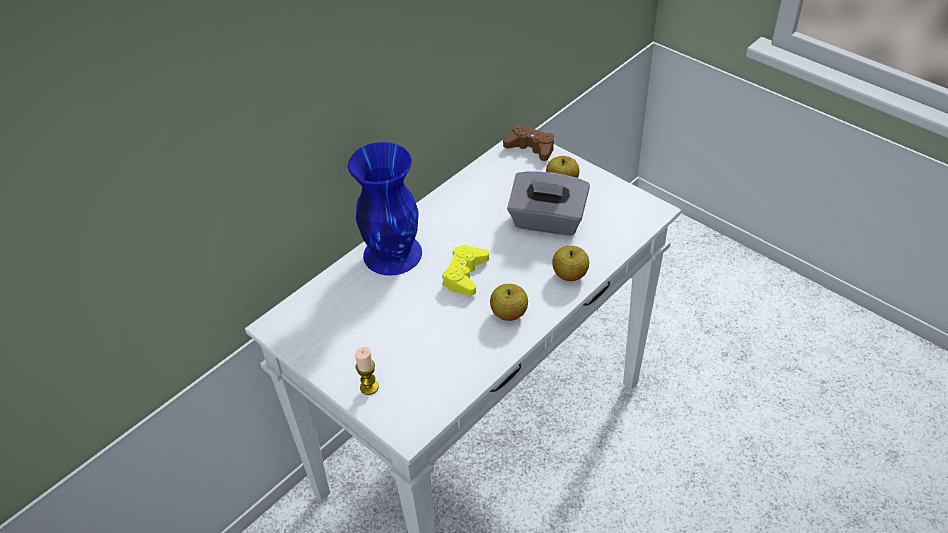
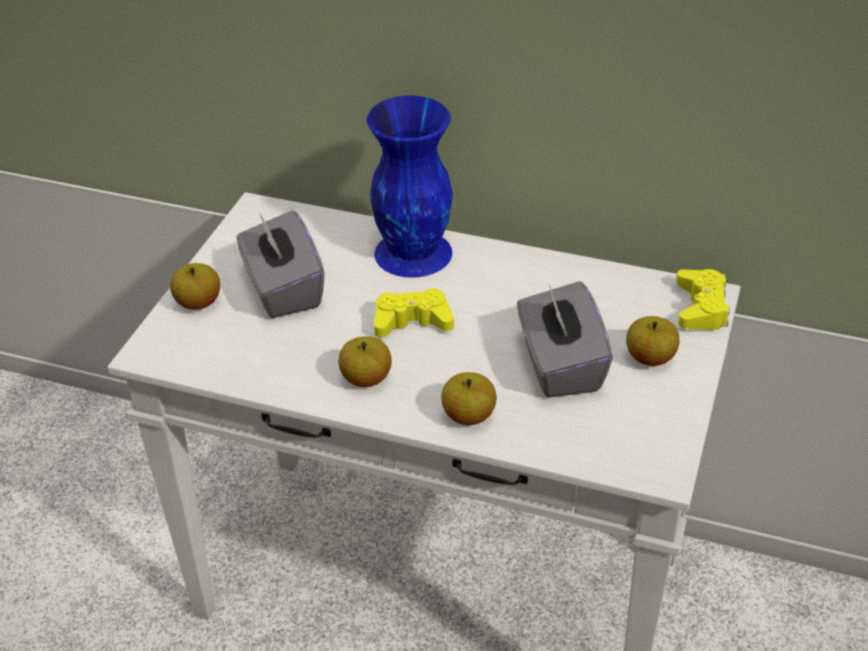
camera: 65 degrees right, 5 degrees down
(369, 387) = (198, 303): candle -> apple
(386, 333) = (283, 290): none -> grey tissue box
(531, 148) = (701, 307): brown game controller -> yellow game controller

